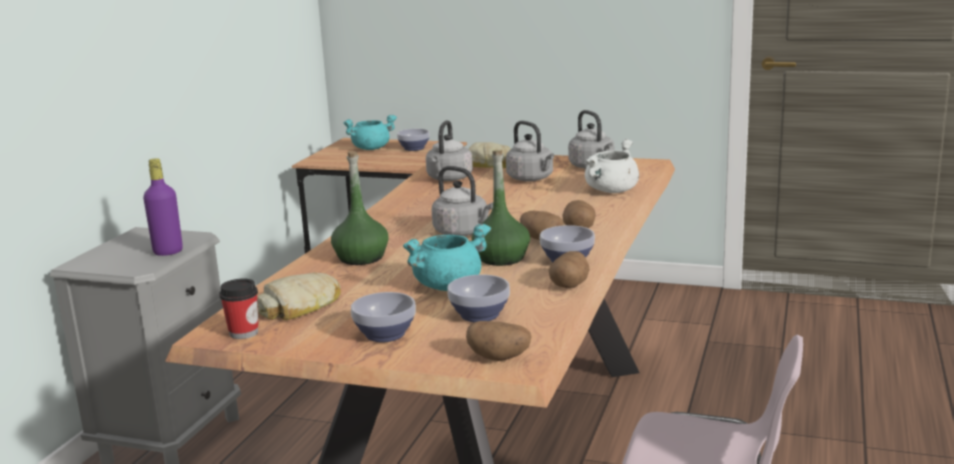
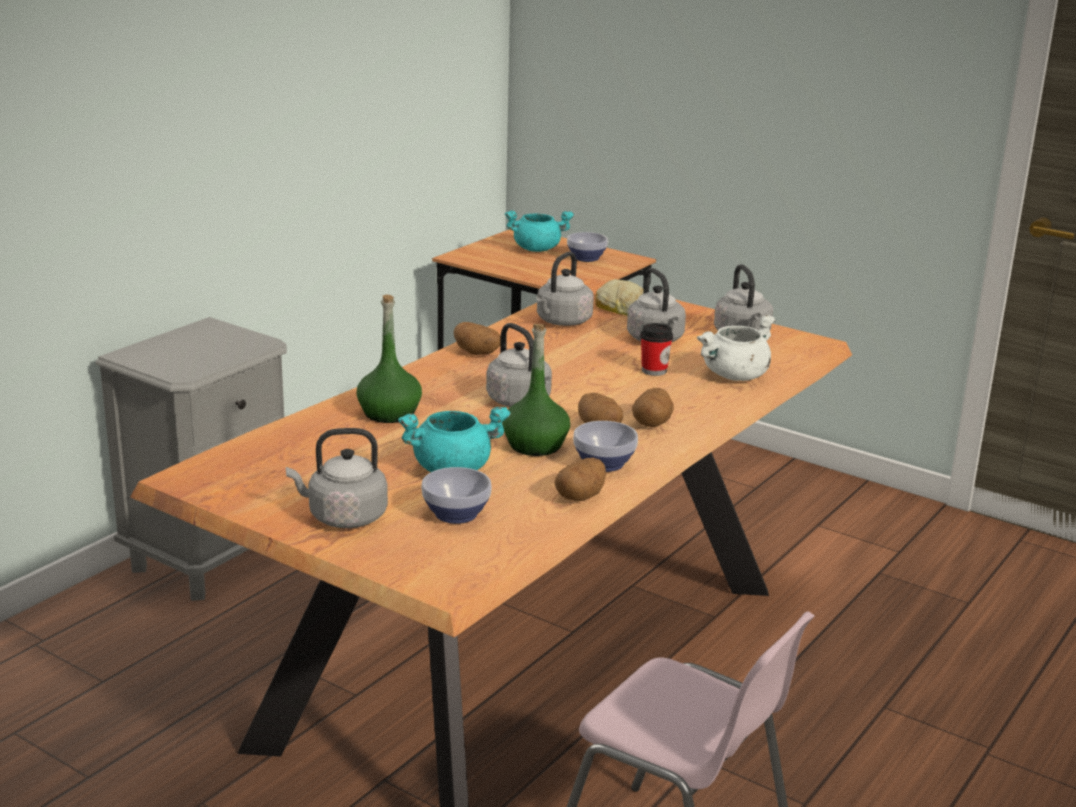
camera: 15 degrees right, 5 degrees up
(168, 252) = (222, 357): purple bottle -> none
(244, 333) = (212, 483): cup -> cup (654, 370)
(301, 306) = (287, 463): bread -> none
(384, 335) = (343, 517): bowl -> grey kettle
(499, 357) = (437, 570): potato -> potato (478, 353)

